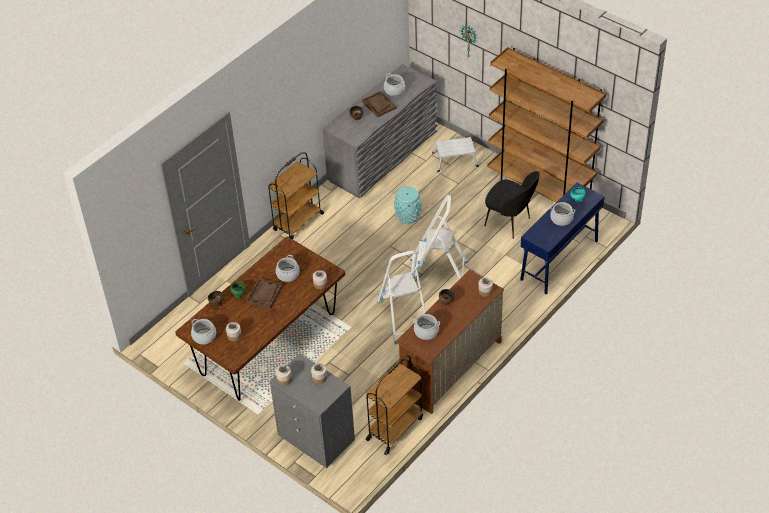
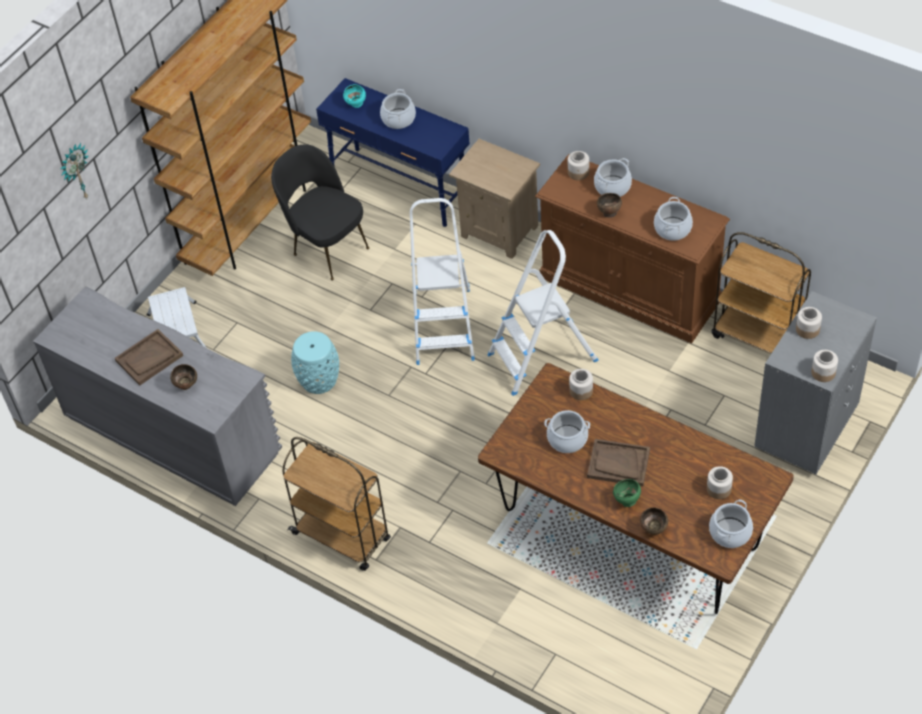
camera: 95 degrees left, 5 degrees up
(394, 90) = (109, 342): cooking pot -> cooking pot (612, 187)
(510, 223) = (327, 248): black chair -> black chair turned 75 degrees counterclockwise
(511, 306) = (499, 233): none -> beige nightstand

